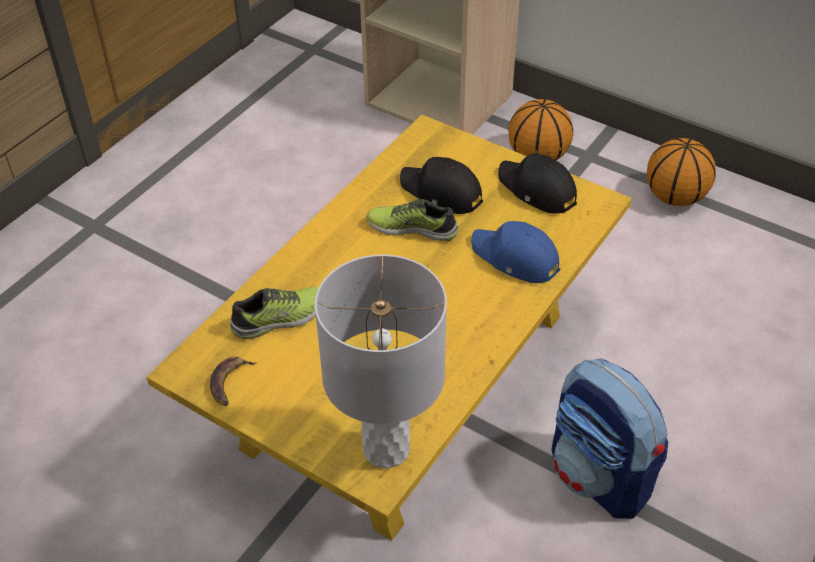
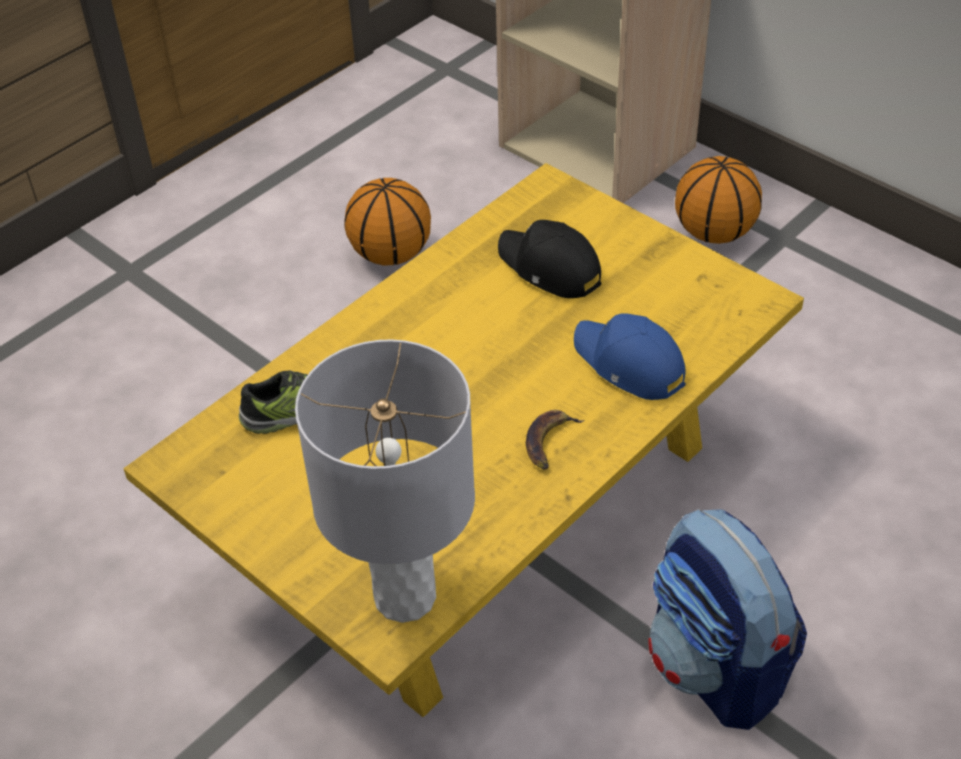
camera: 10 degrees right, 0 degrees up
(230, 383) = (224, 488): banana -> banana (549, 442)
(412, 228) = (501, 310): shoe -> none
(537, 190) = (677, 276): black cap -> none
(674, 197) = (889, 303): basketball -> basketball (389, 254)

